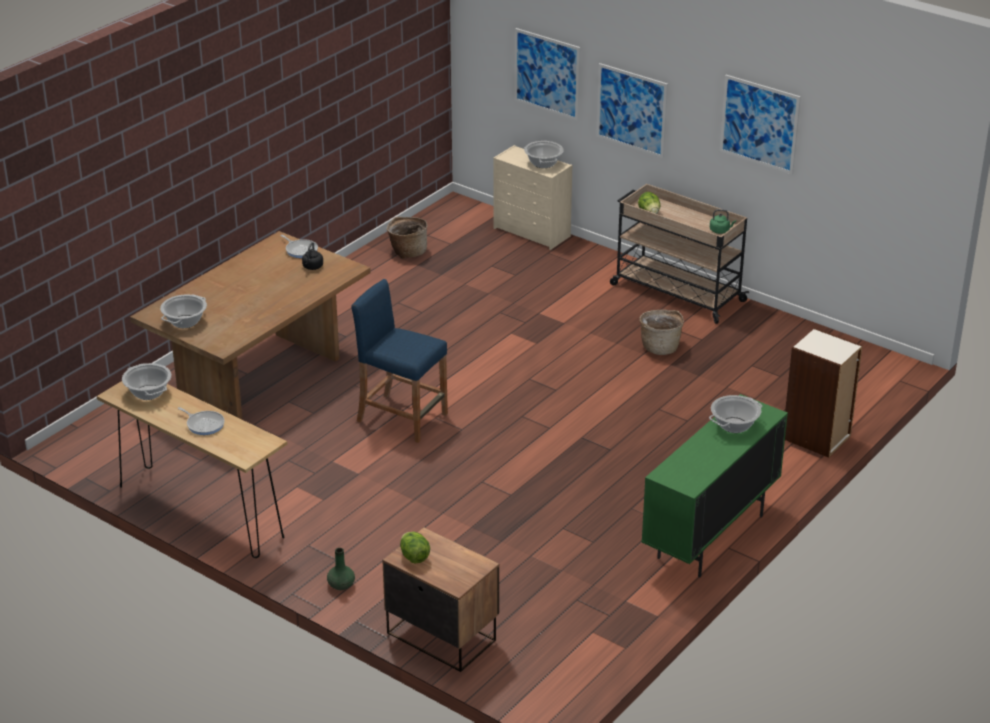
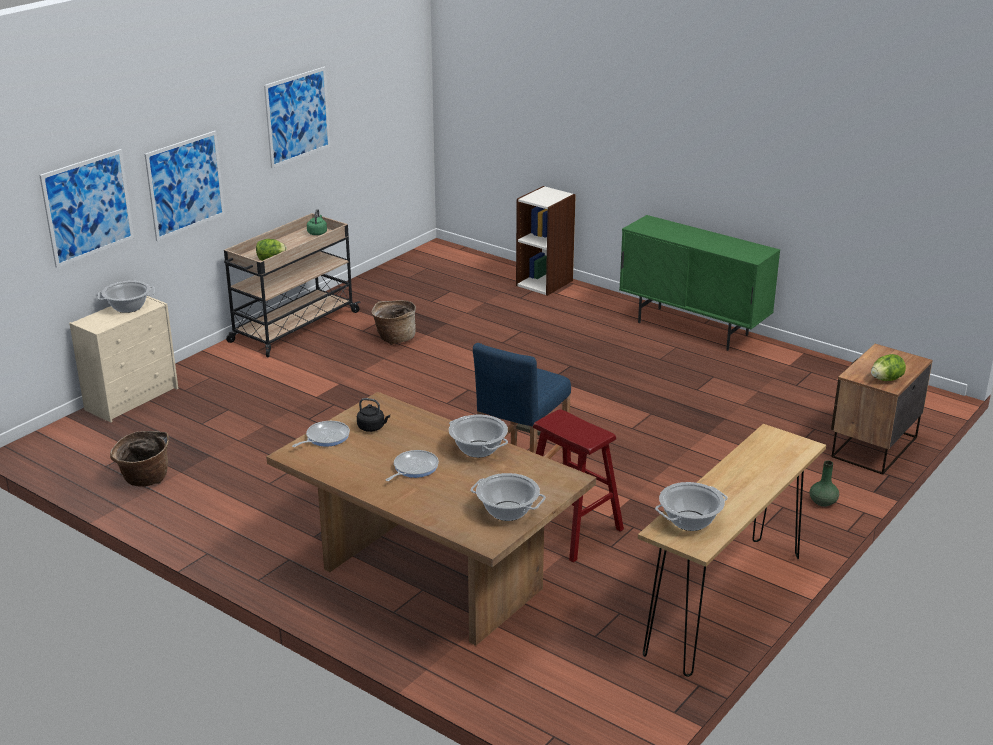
camera: 90 degrees left, 5 degrees down
(204, 424) = (748, 476): frying pan -> frying pan (413, 468)
(314, 441) = (571, 530): none -> red stool
(734, 425) = (670, 232): cooking pot -> cooking pot (478, 449)

